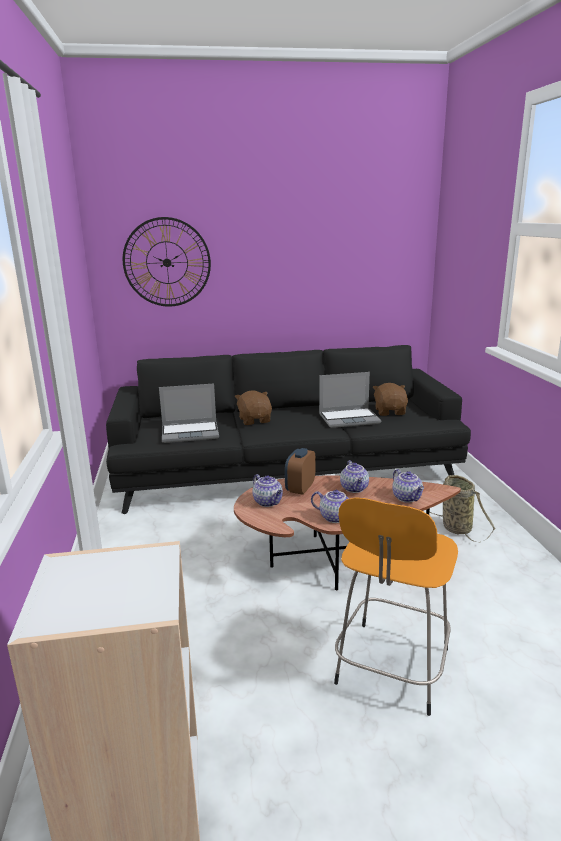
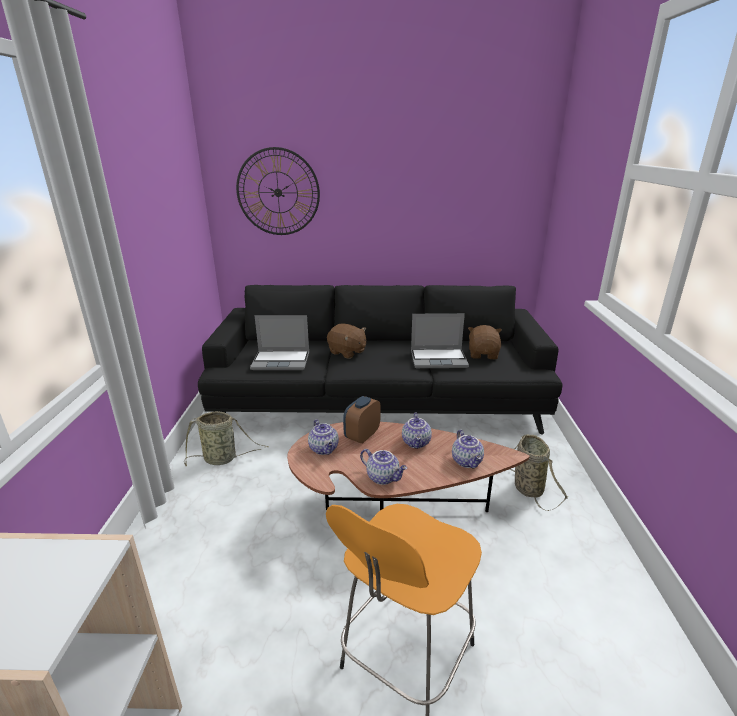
camera: 10 degrees right, 5 degrees up
(143, 537) = (223, 458): none -> basket
(255, 420) = (347, 352): brown plush toy -> brown plush toy turned 135 degrees clockwise

